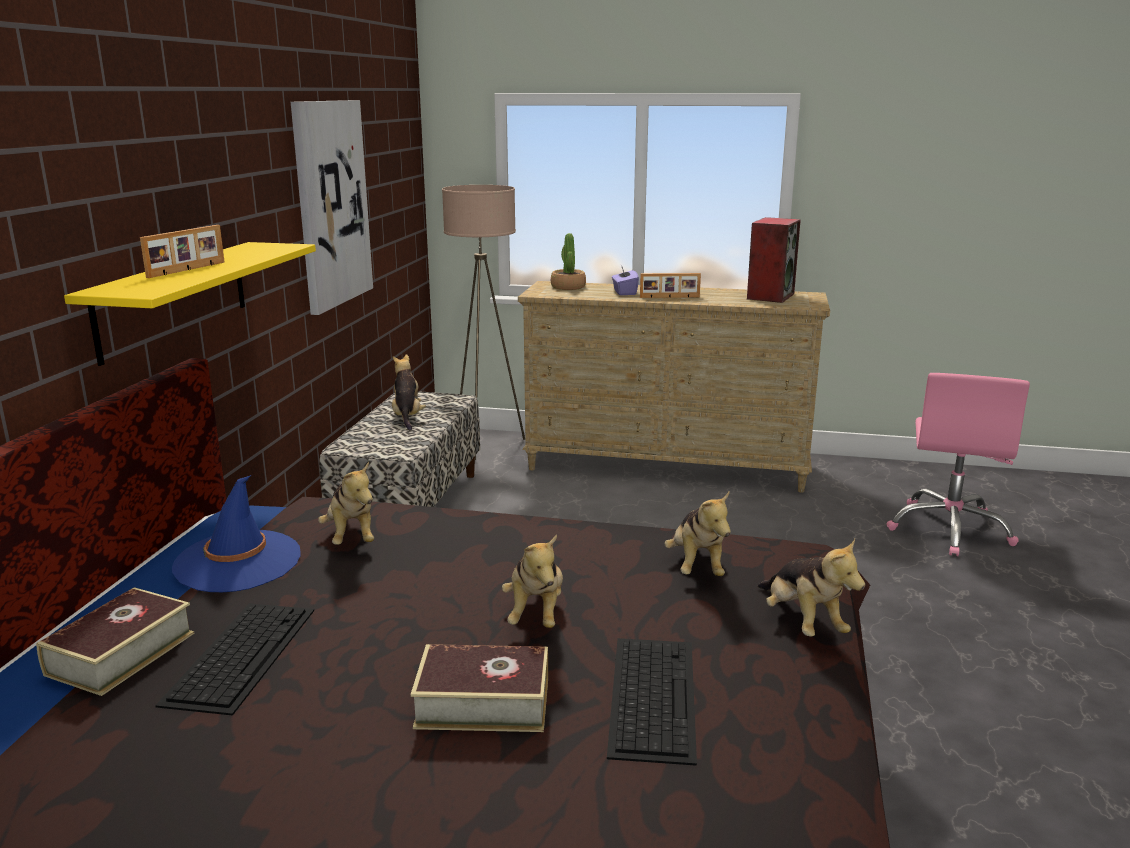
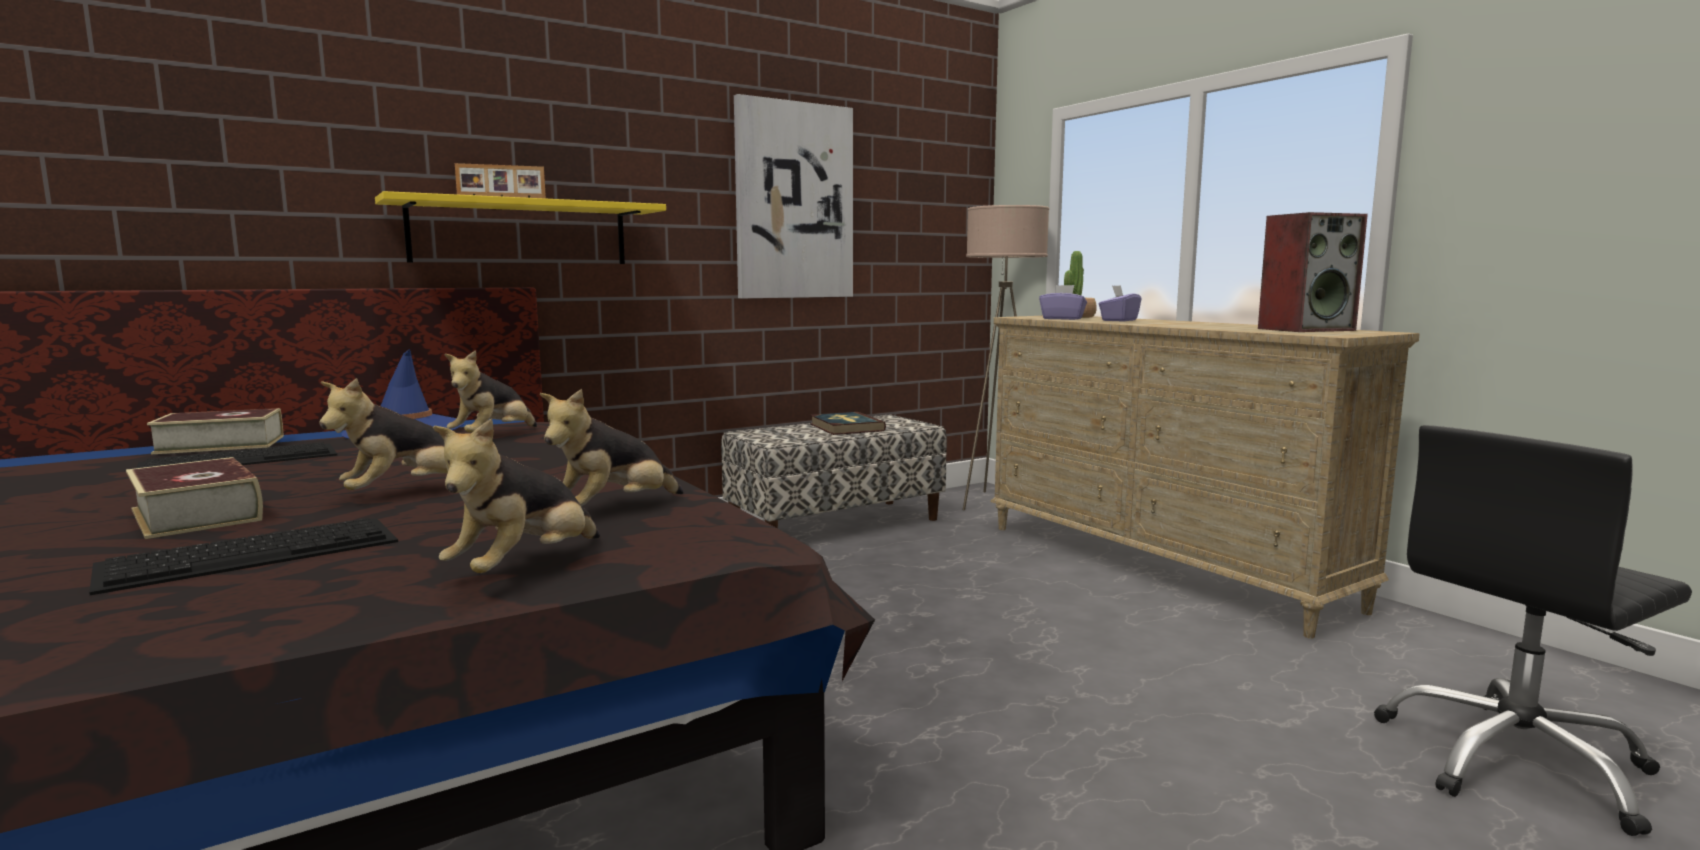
camera: 45 degrees right, 10 degrees down
(407, 417) = (846, 427): plush toy -> book
(580, 294) = (1062, 319): none -> purple tissue box
(669, 297) = (1157, 324): picture frame -> none
(950, 529) = (1515, 762): pink office chair -> black office chair

